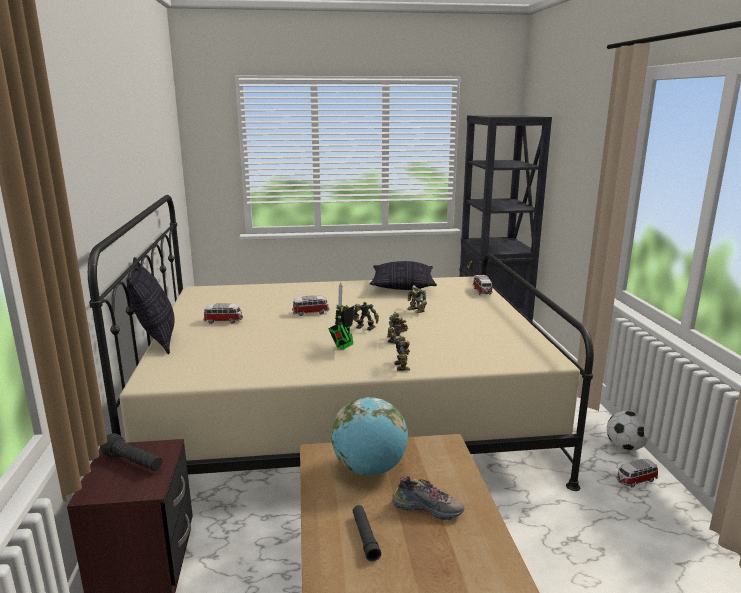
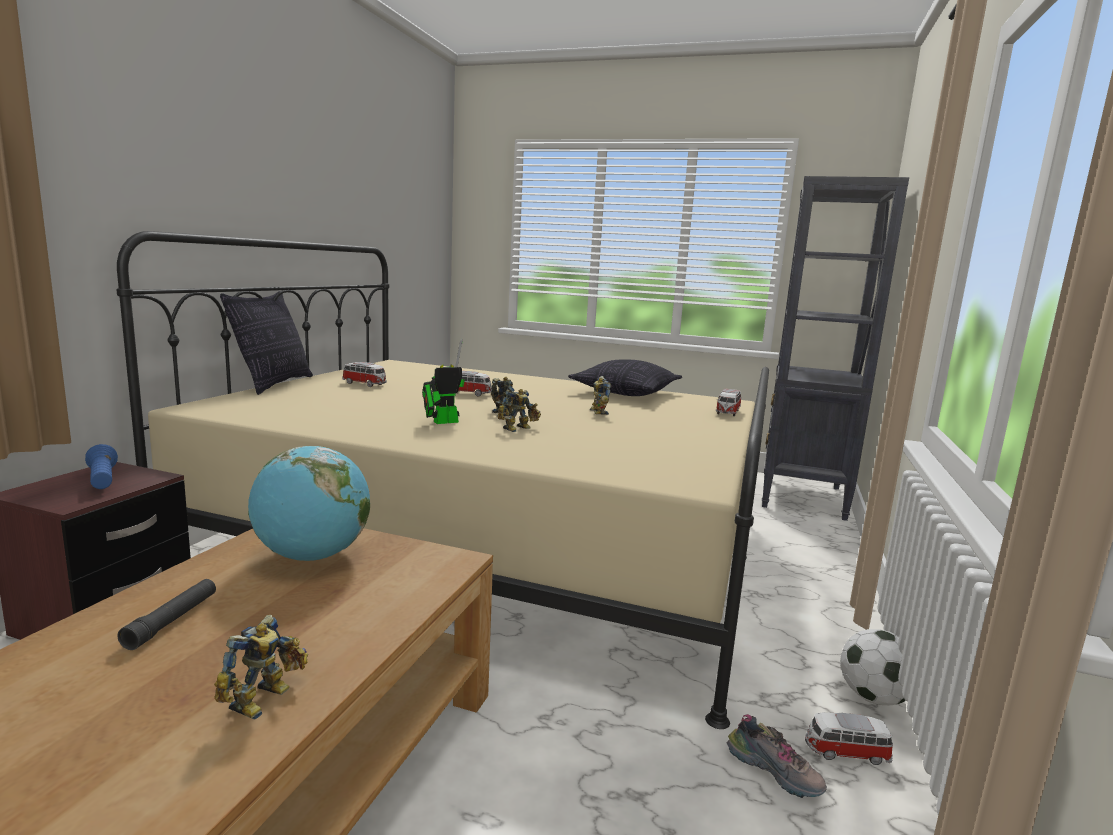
camera: 25 degrees right, 5 degrees down
(133, 463) = (103, 480): black flashlight -> blue flashlight
(403, 366) = (475, 450): toy robot -> toy robot (265, 700)
(428, 508) = (302, 618): shoe -> shoe (775, 771)

